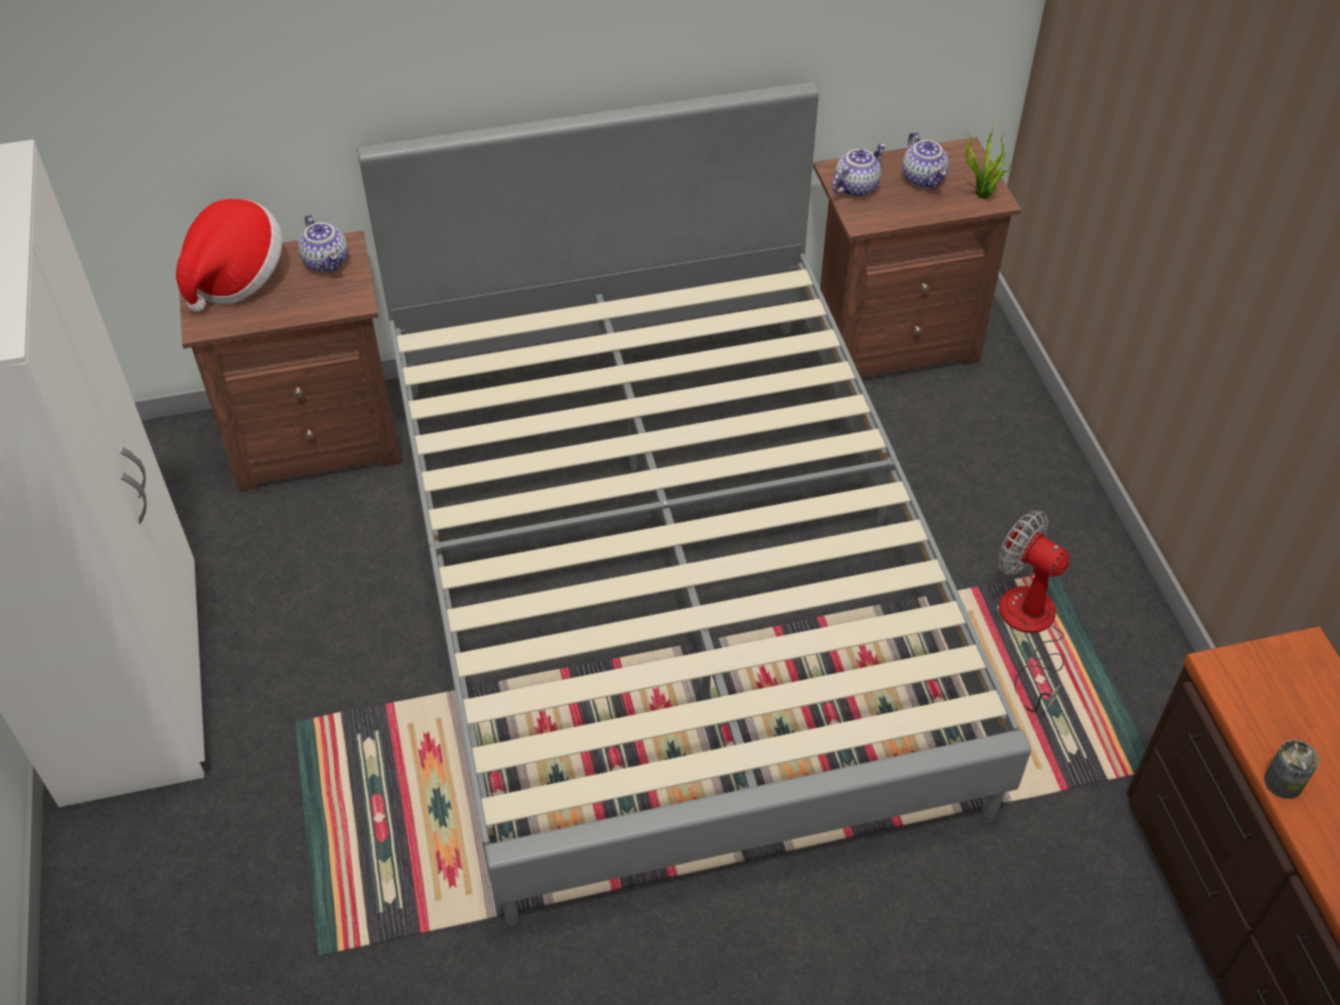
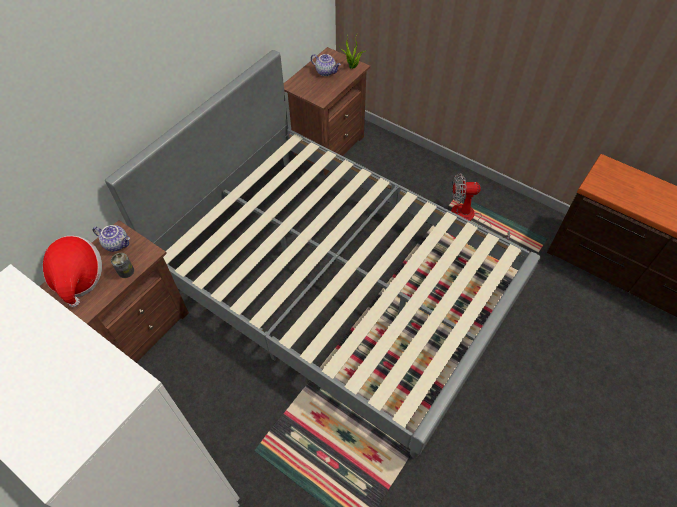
camera: 40 degrees left, 5 degrees up
(855, 186) = (305, 88): teapot -> none
(1283, 782) = (645, 210): can -> can (126, 271)

